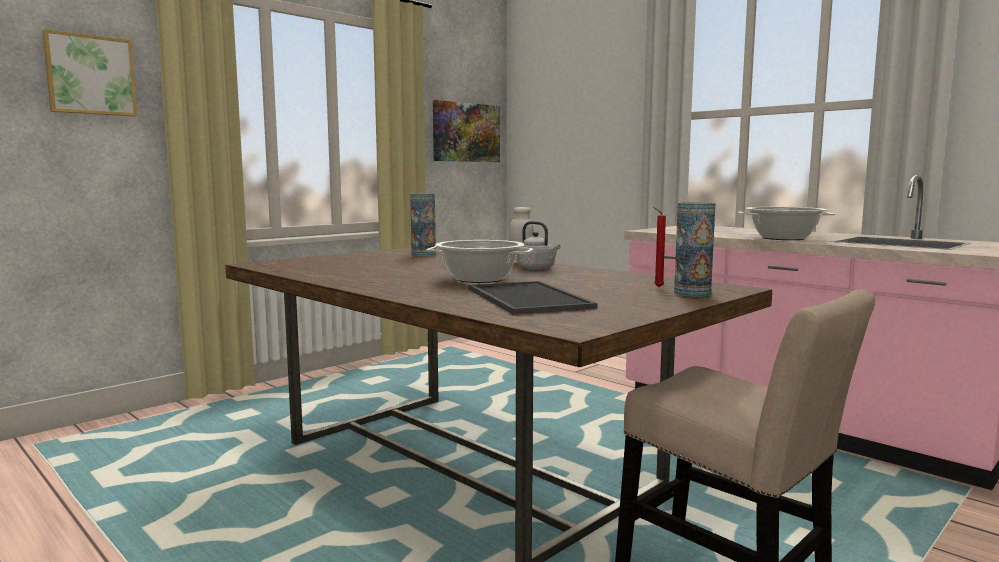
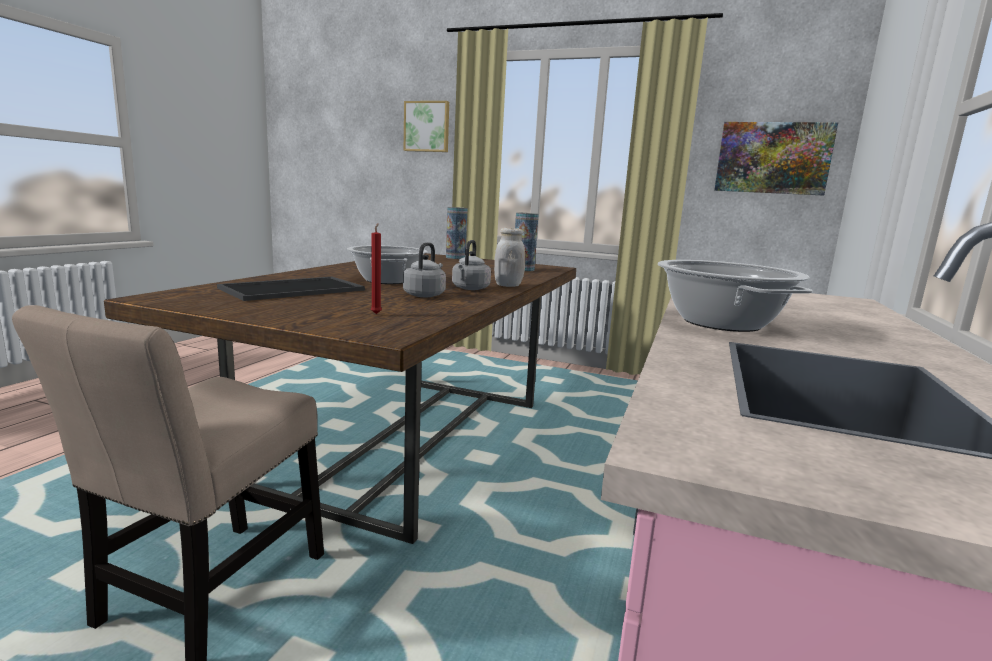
camera: 65 degrees right, 5 degrees up
(568, 276) = (425, 295): none -> grey kettle
(692, 293) = (342, 322): vase -> vase (455, 257)

